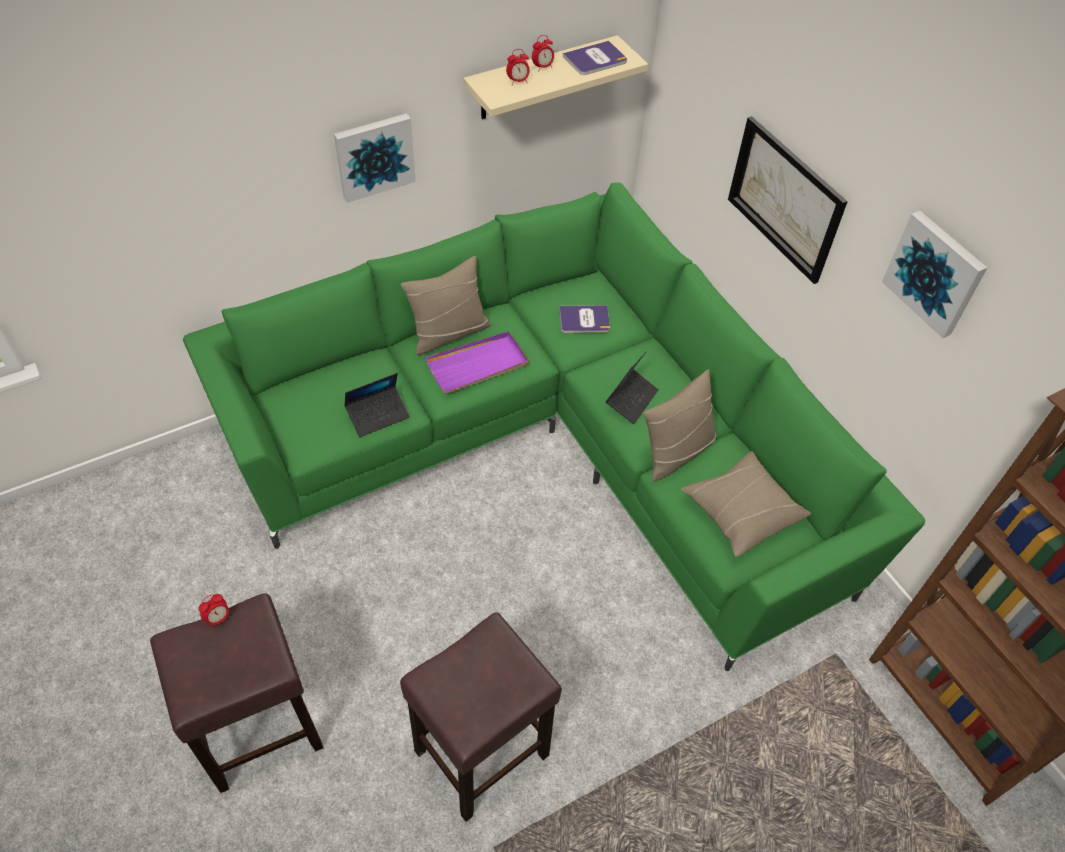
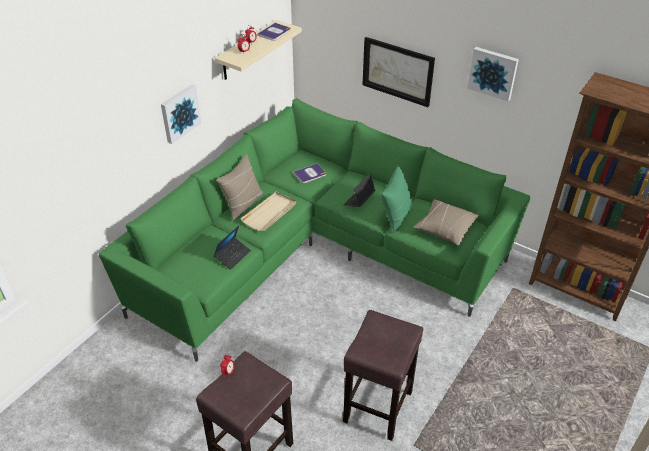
camera: 25 degrees left, 10 degrees down
(478, 365) = (270, 213): purple tray -> beige tray
(631, 399) = (359, 200): laptop -> laptop turned 150 degrees counterclockwise
(676, 452) = (396, 216): beige pillow -> green pillow

